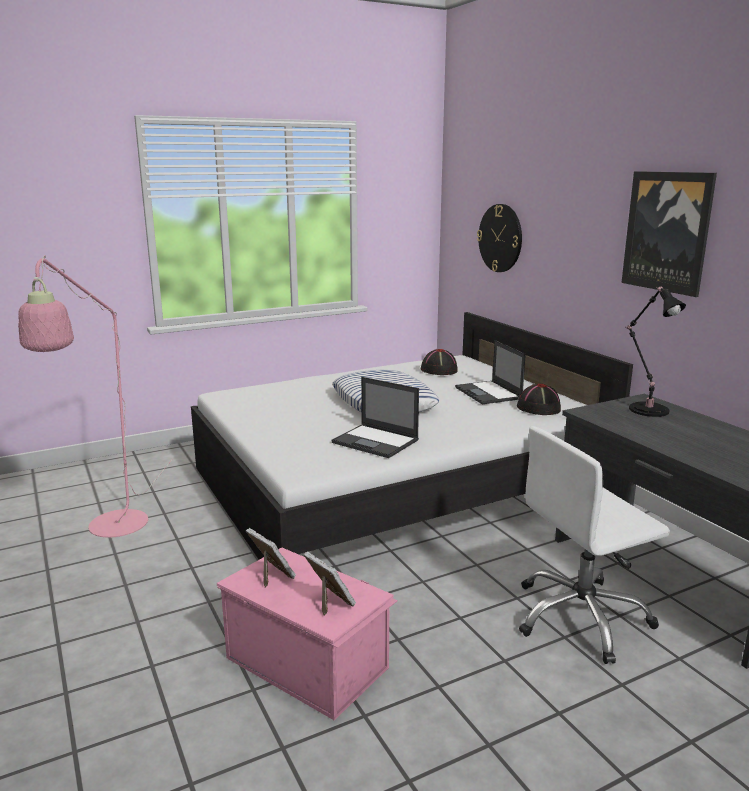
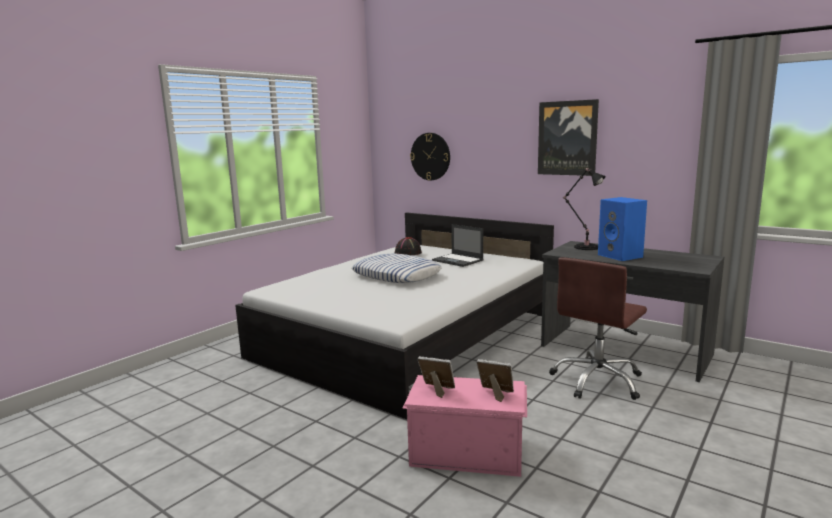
camera: 25 degrees left, 5 degrees down
(112, 531) = (217, 414): pink floor lamp -> none
(376, 441) = (426, 296): laptop -> none
(538, 408) = (499, 263): black hat -> none
(581, 617) = (597, 381): white office chair -> brown office chair
(679, 436) = (621, 256): none -> blue speaker

